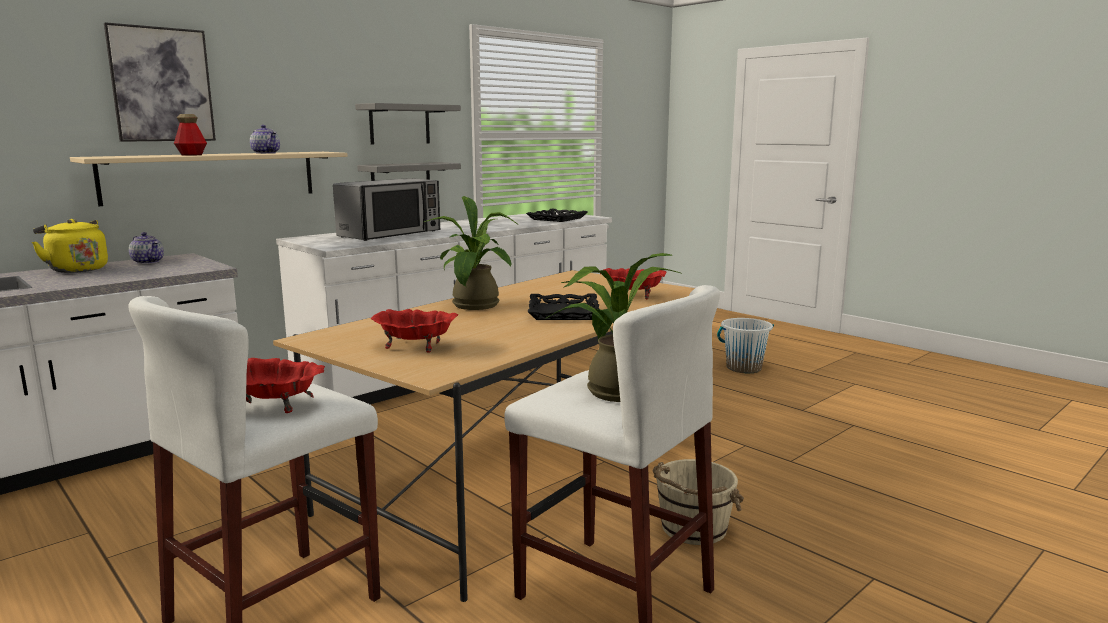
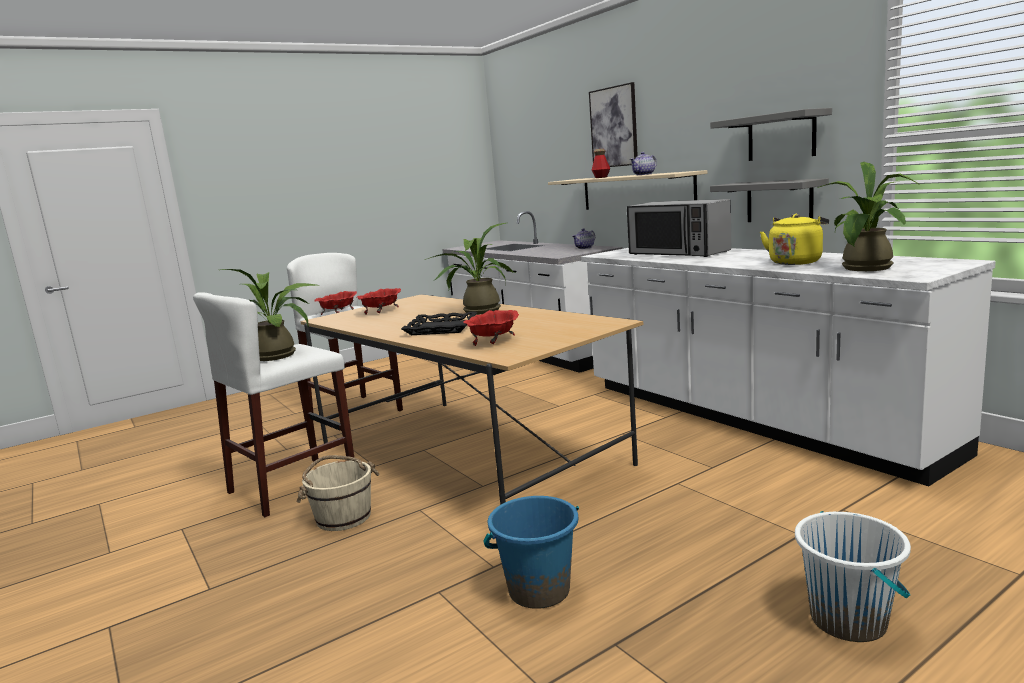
camera: 100 degrees right, 0 degrees up
(76, 269) = (560, 246): yellow kettle -> yellow kettle (795, 262)
(557, 219) = (865, 269): black tray -> potted plant
(765, 429) = (539, 590): none -> blue bucket

